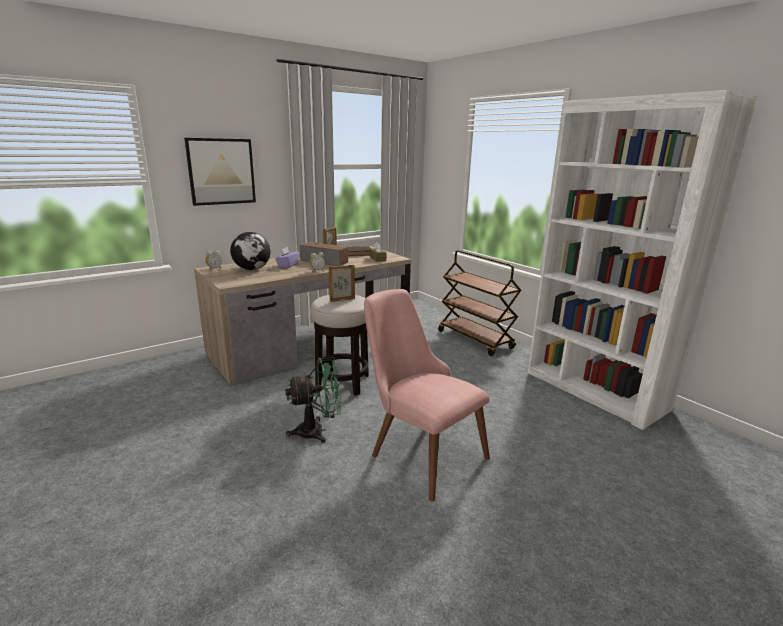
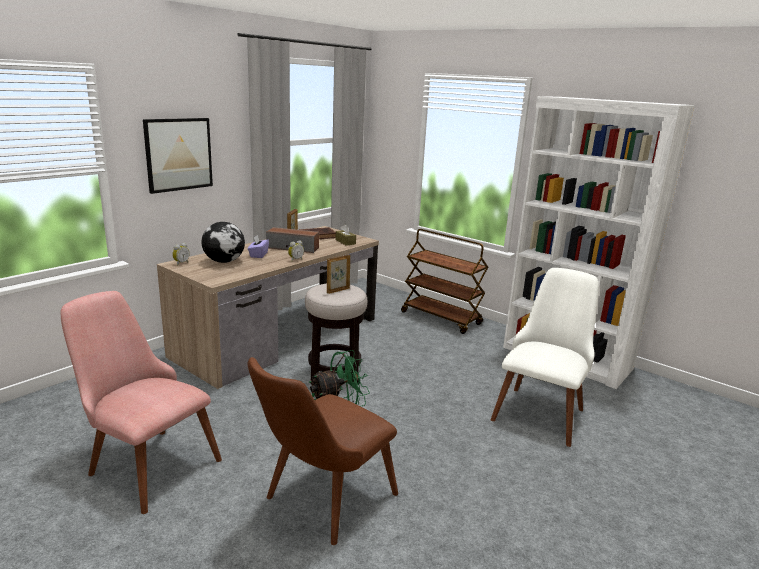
camera: 15 degrees left, 0 degrees up
(255, 510) = (320, 503): none -> brown chair
(418, 450) = (440, 430): pink chair -> pink chair (144, 462)
(543, 441) = (541, 409): none -> white chair

